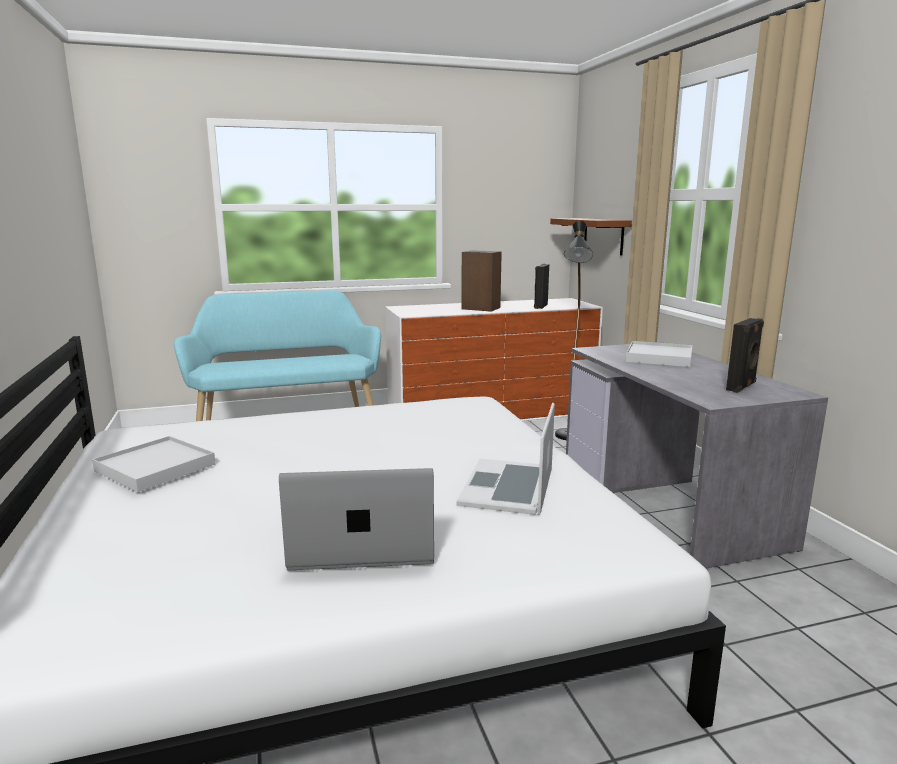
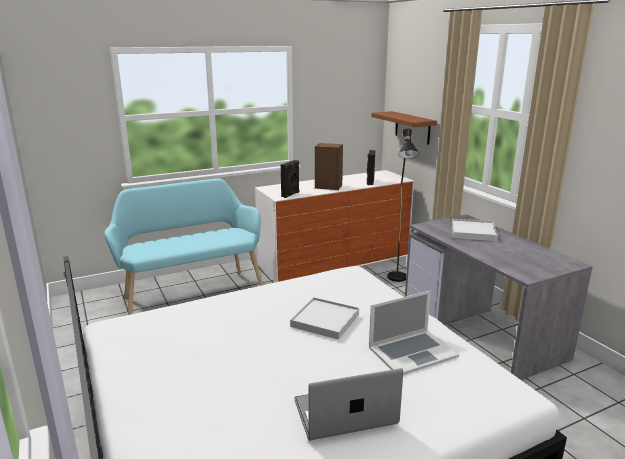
camera: 10 degrees left, 5 degrees up
(155, 467) = (160, 360): white tray -> white tray (325, 320)
(508, 486) = (412, 352): laptop -> laptop turned 120 degrees counterclockwise
(742, 387) = (537, 260): black speaker -> black speaker (291, 194)

